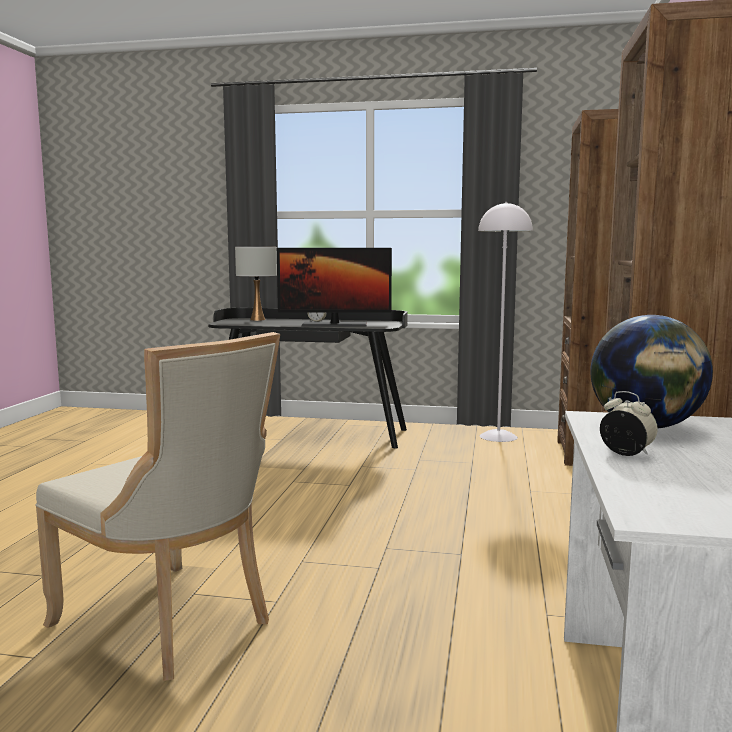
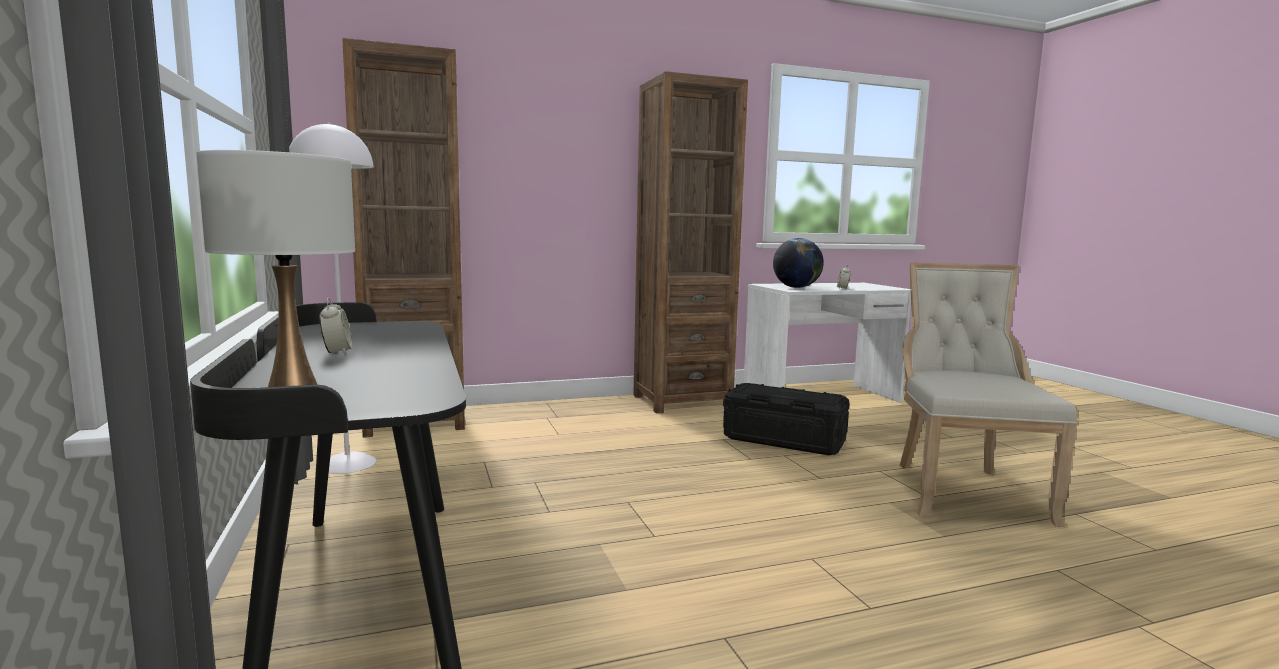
camera: 120 degrees left, 0 degrees up
(334, 324) = (396, 340): monitor -> none
(430, 588) = (784, 439): none -> black storage box

